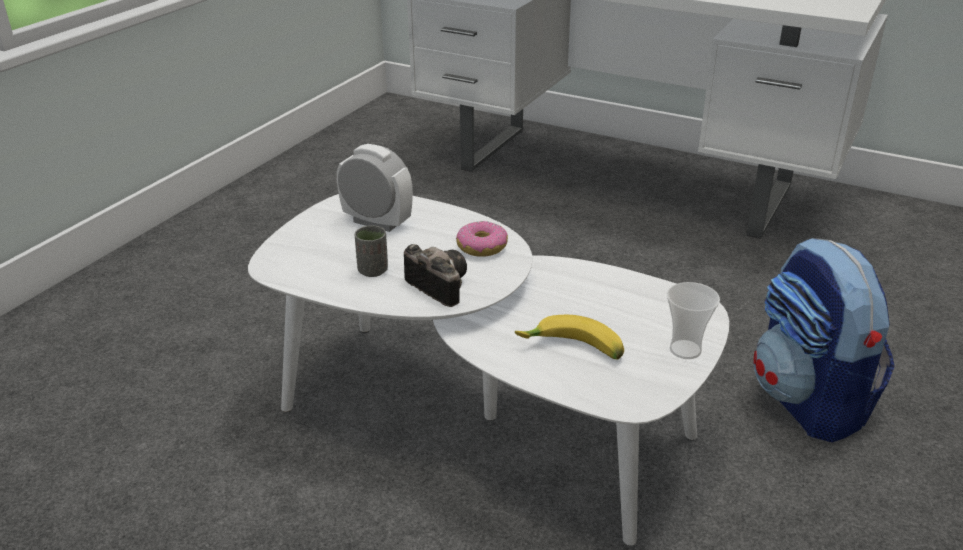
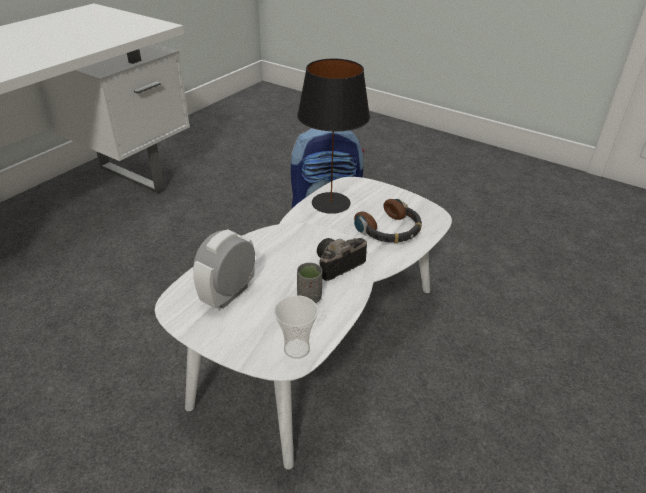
camera: 85 degrees left, 5 degrees up
(481, 247) = (286, 242): donut -> none
(572, 350) = (389, 230): banana -> headphones
(628, 293) = (331, 203): none -> black table lamp
(685, 350) = (390, 194): cup -> cup (296, 349)

